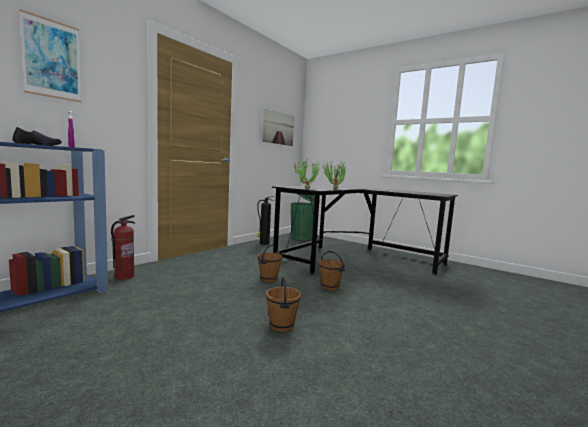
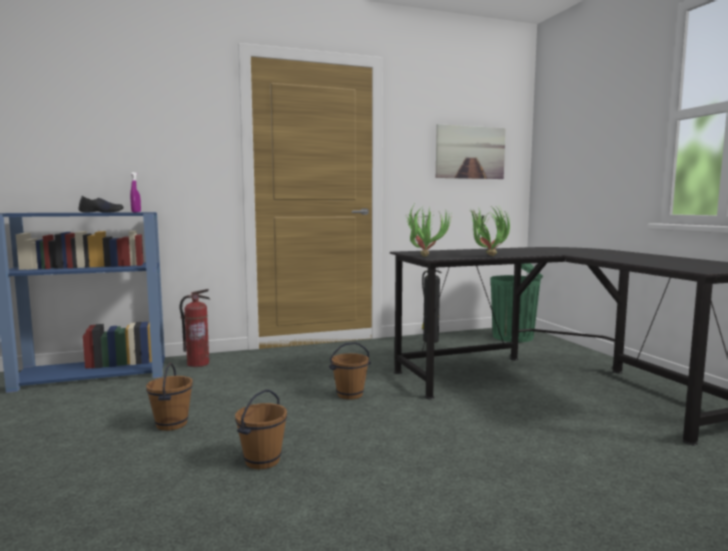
camera: 35 degrees right, 0 degrees up
(52, 59) = (129, 117): picture -> none
(330, 287) = (421, 424): brown bucket -> brown bucket (172, 424)

